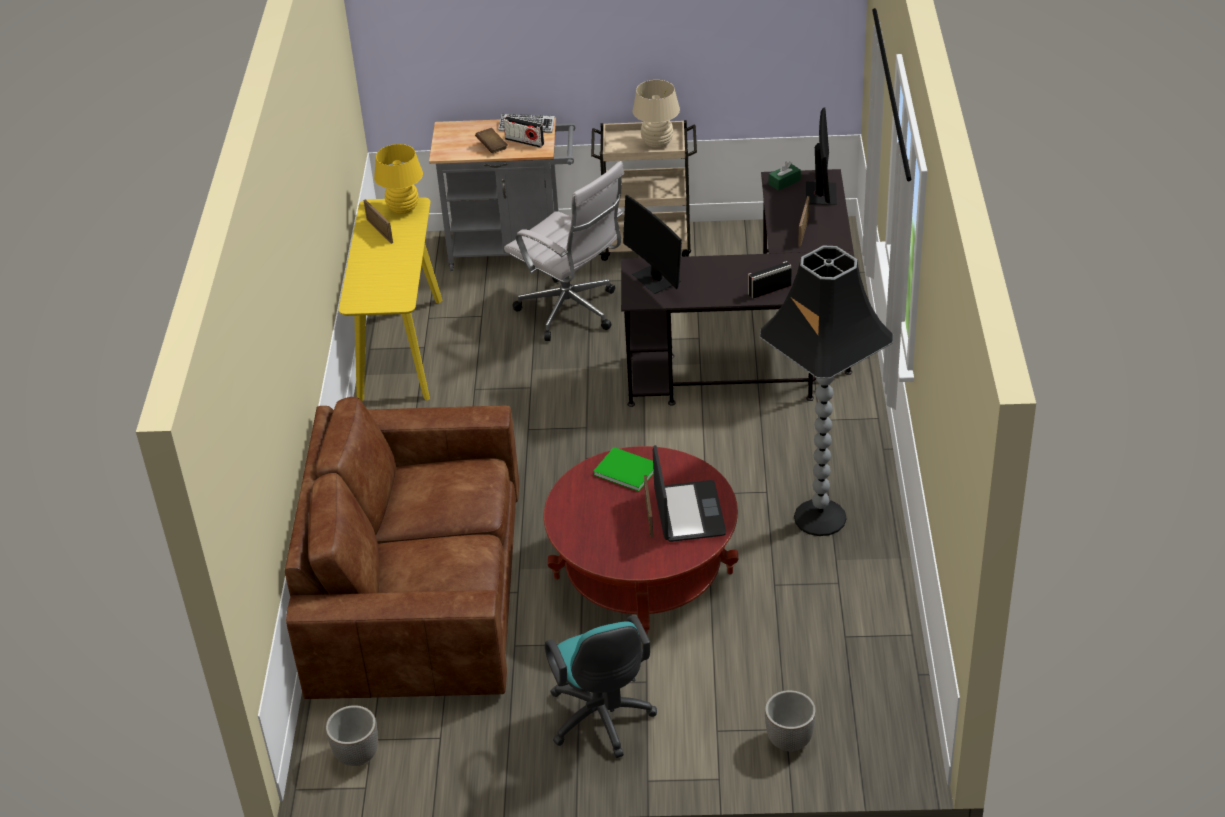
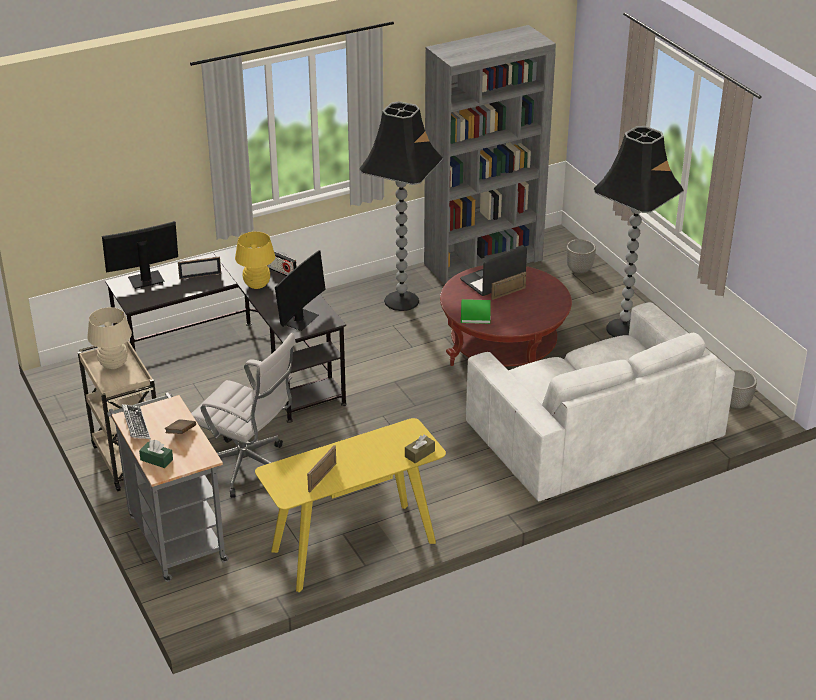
camera: 120 degrees left, 5 degrees down
(355, 296) = (419, 454): none -> brown tissue box
(403, 209) = (280, 477): yellow table lamp -> yellow table lamp (257, 285)
(417, 588) = (594, 433): brown sofa -> white sofa
(524, 141) = (162, 417): radio -> none
(572, 312) = (249, 468): white office chair -> white office chair turned 105 degrees clockwise
(602, 721) = (625, 329): turquoise office chair -> black floor lamp
(784, 182) = (136, 299): green tissue box -> green tissue box (156, 460)
(877, 638) = (483, 262): none -> grey bookcase

